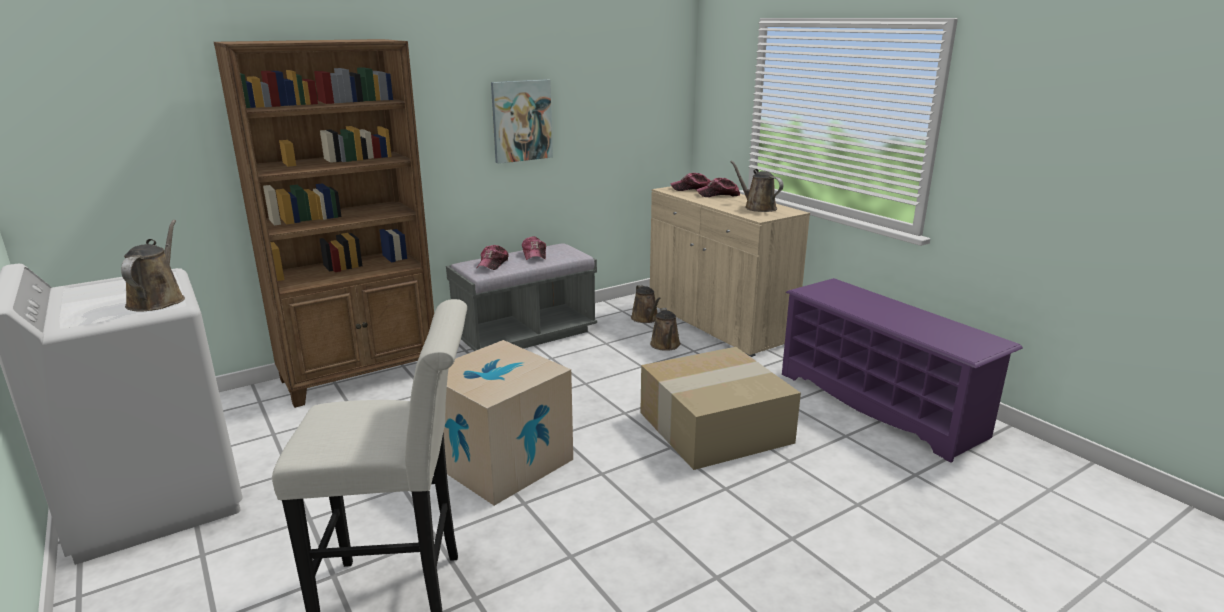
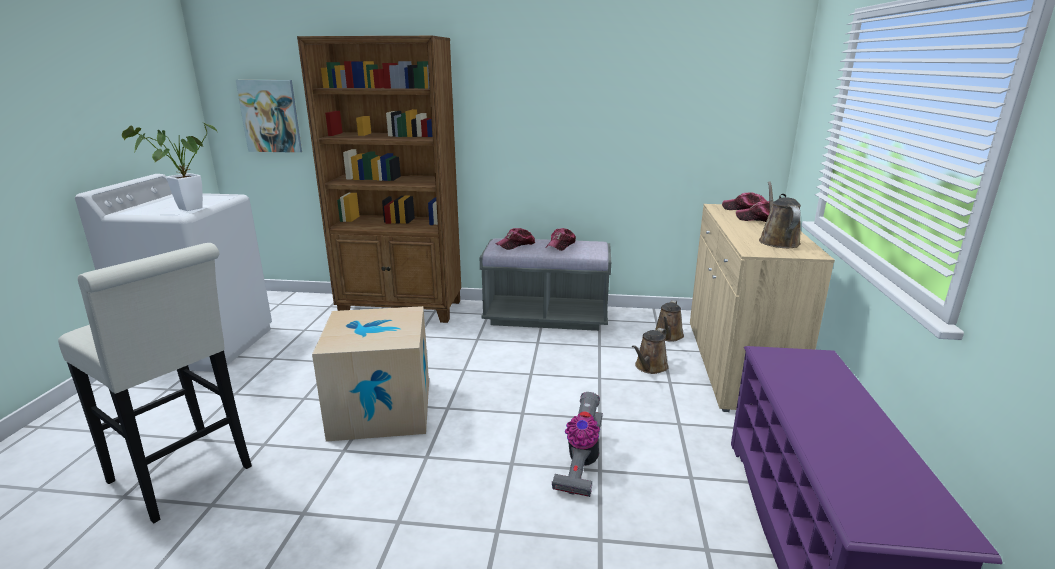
camera: 40 degrees right, 0 degrees up
(158, 300) = (185, 209): brown watering can -> potted plant
(521, 121) = (576, 119): picture -> picture (270, 116)
(715, 426) = (581, 464): cardboard box -> vacuum cleaner

